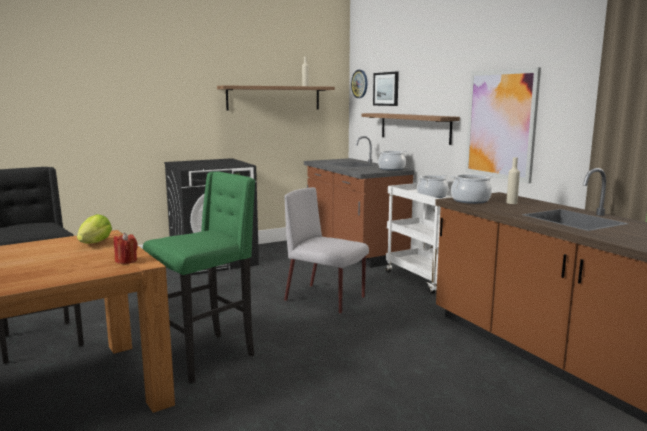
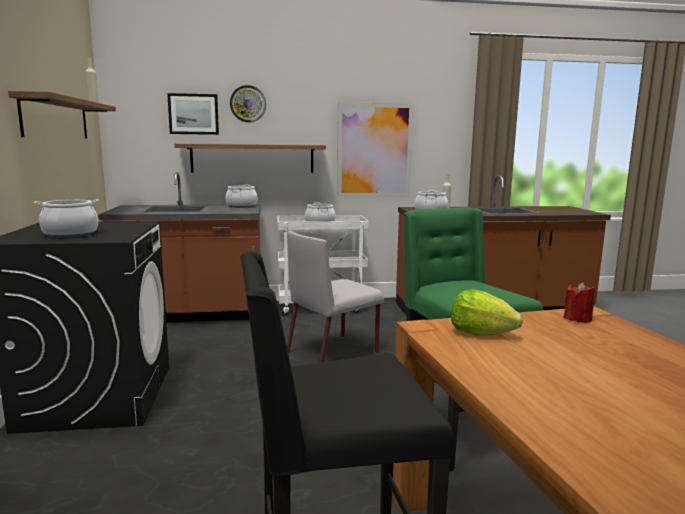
camera: 70 degrees left, 0 degrees up
(197, 164) = (70, 234): none -> cooking pot
(360, 84) = (130, 105): wall clock -> wall clock (248, 104)

